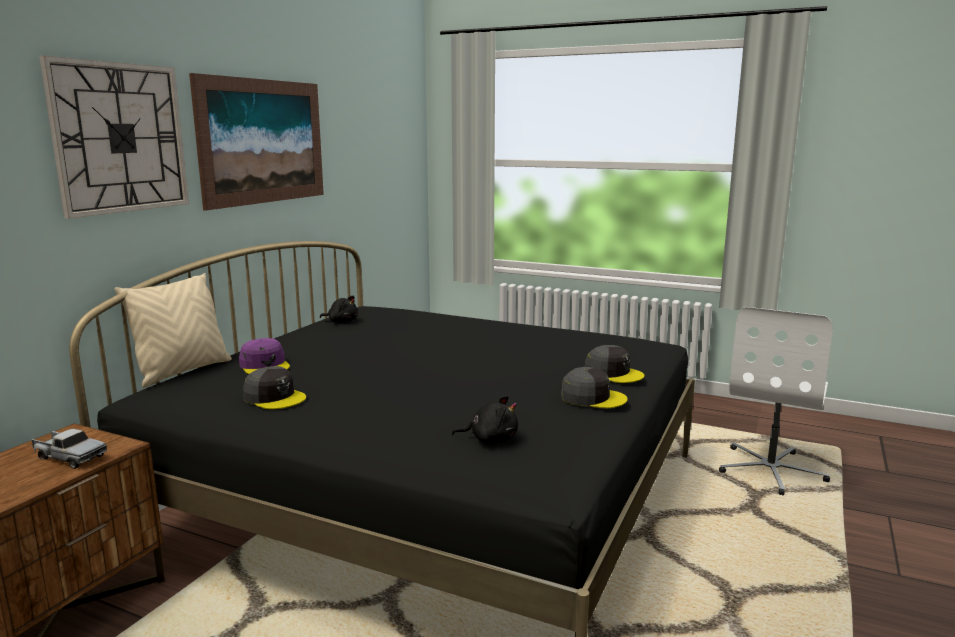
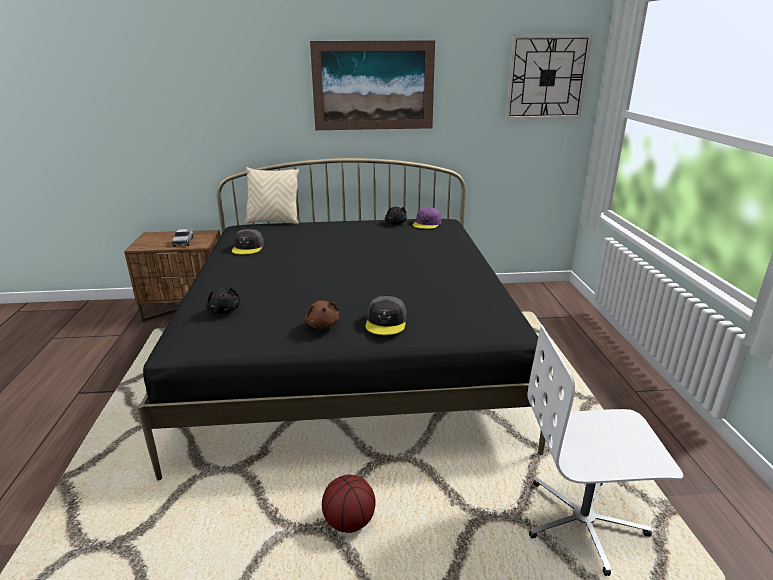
camera: 60 degrees right, 10 degrees up
(120, 138) = (257, 83): wall clock -> wall clock (547, 77)
(265, 365) = (292, 232): purple cap -> purple cap (427, 223)
(592, 397) = (322, 325): grey cap -> brown plush toy
(731, 578) = (349, 522): none -> basketball

